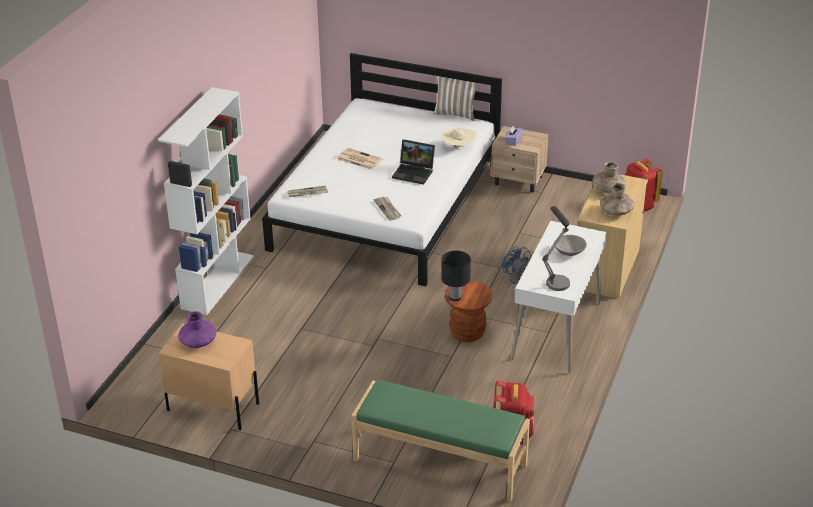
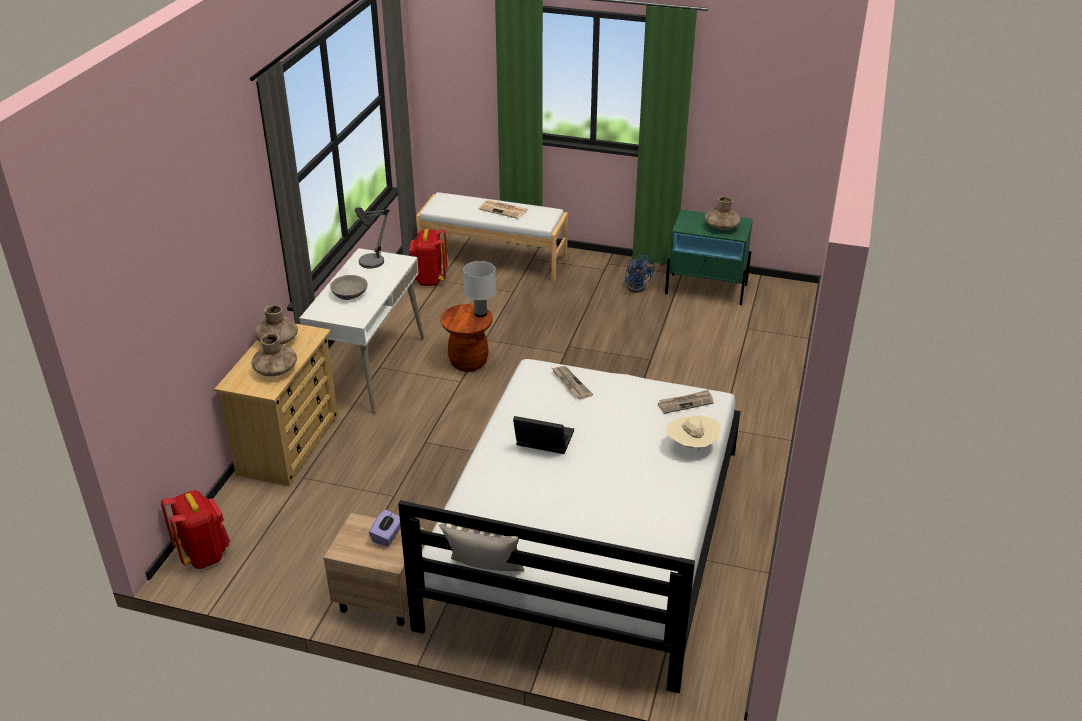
camera: 175 degrees right, 0 degrees up
(198, 342) = (721, 227): purple vase -> brown vase
(212, 406) = (706, 289): beige nightstand -> green nightstand
(217, 281) = (771, 408): white bookcase -> none
(358, 159) = (630, 463): newspaper -> newspaper (504, 210)
(439, 463) = (493, 259): green bench -> white bench
(455, 297) = (481, 313): black table lamp -> white table lamp
(458, 148) = (479, 492): beige hat -> beige hat (691, 446)
(516, 282) = (407, 422): blue fan -> blue fan (637, 286)

